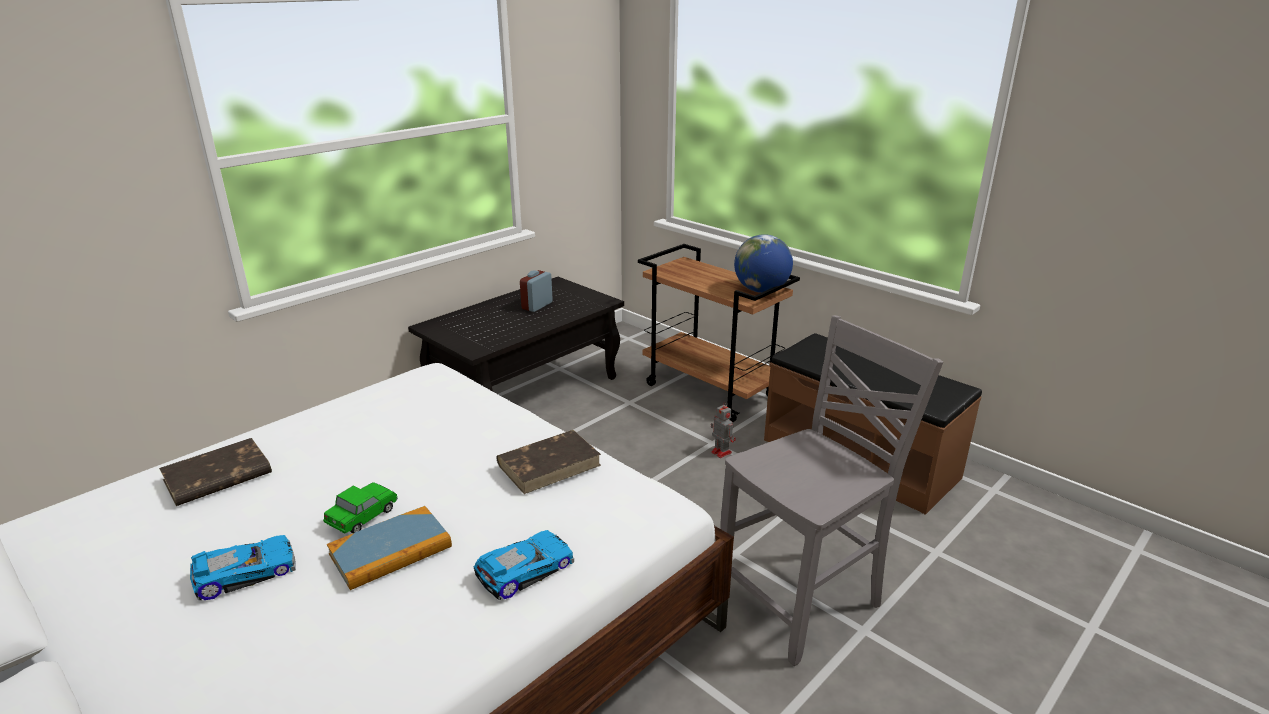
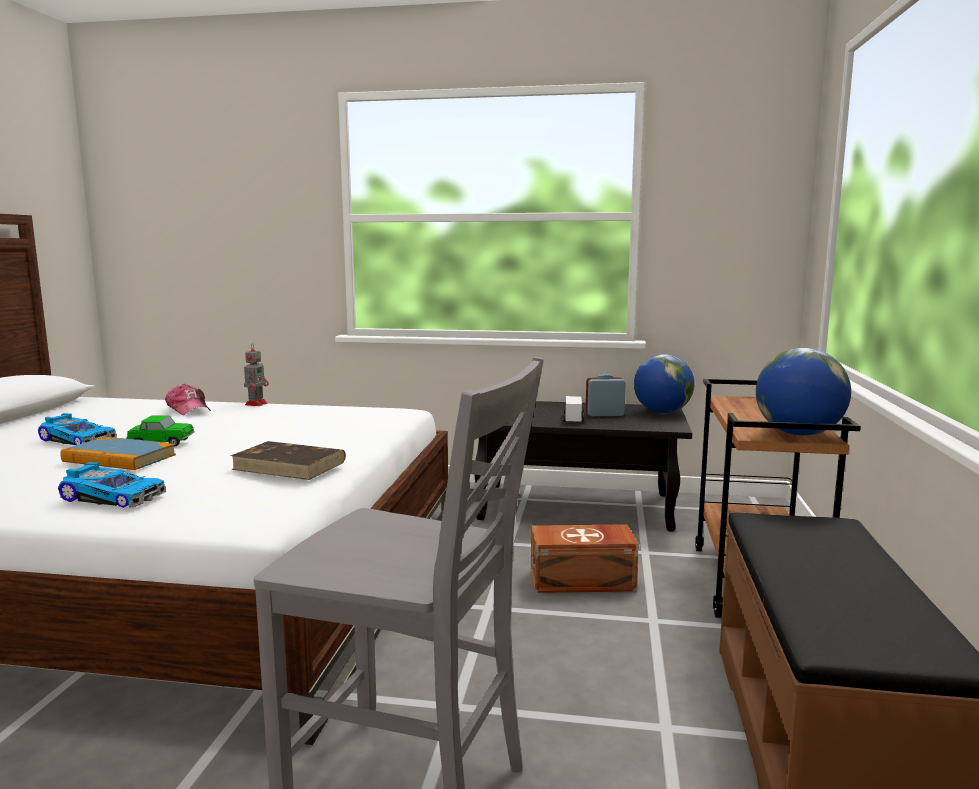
camera: 55 degrees right, 15 degrees down
(217, 477) = (189, 409): brown book -> cap
(529, 319) = (573, 418): none -> toy truck
(565, 288) = (662, 412): none -> globe
(640, 442) = (583, 581): none -> brown storage box
(720, 452) = (643, 631): toy robot -> toy robot (256, 404)

